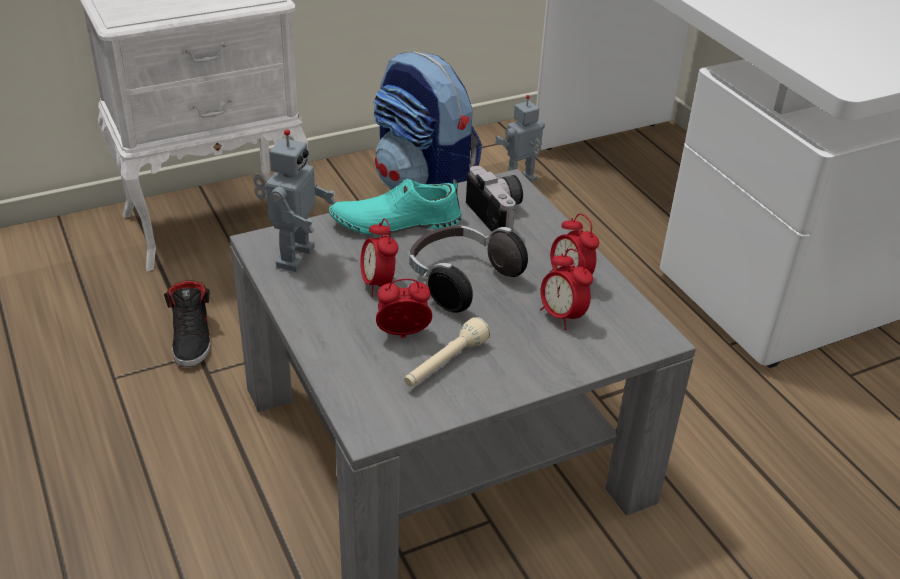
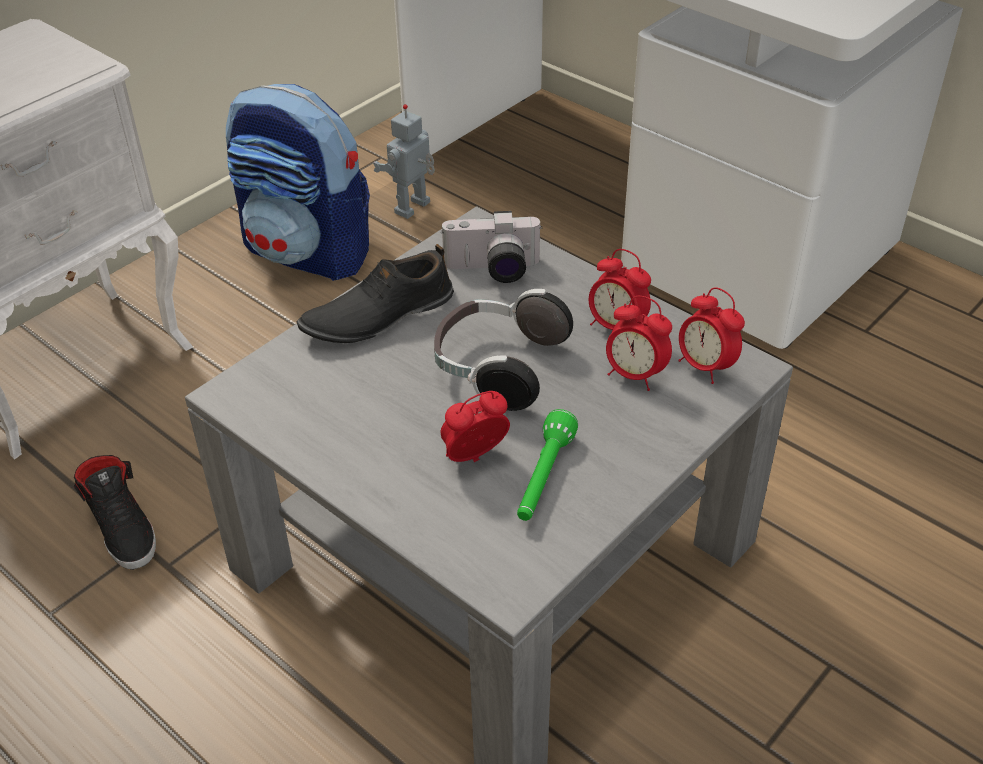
camera: 20 degrees left, 5 degrees up
(293, 257) = (282, 399): toy robot -> none
(378, 284) = (407, 403): alarm clock -> alarm clock (705, 367)
(395, 222) = (377, 315): turquoise shoe -> black shoe
(444, 364) = (543, 478): beige flashlight -> green flashlight
(500, 215) = (492, 271): camera -> camera turned 135 degrees clockwise

